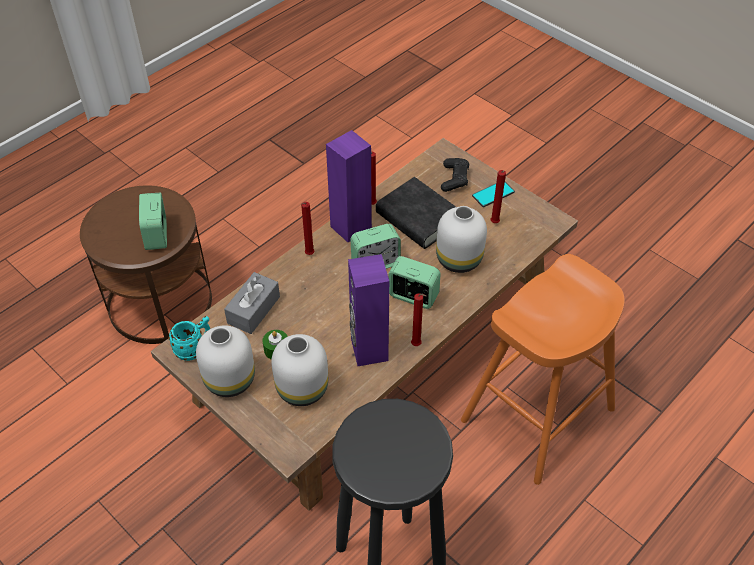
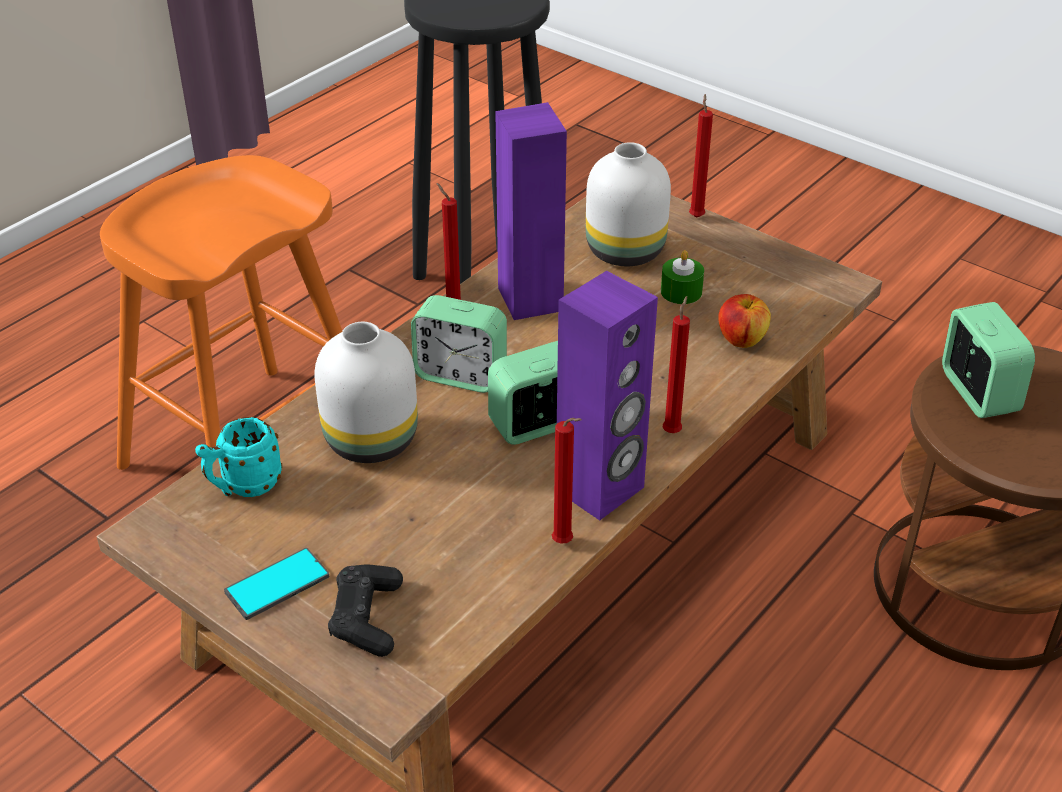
camera: 175 degrees right, 10 degrees down
(194, 348) = (813, 286): turquoise mug -> turquoise mug (243, 486)
(229, 379) = (740, 255): white vase -> none
(253, 310) = (741, 340): grey tissue box -> apple
(418, 218) = (455, 516): black book -> none
(494, 223) = (286, 515): red candle -> red candle (696, 216)

